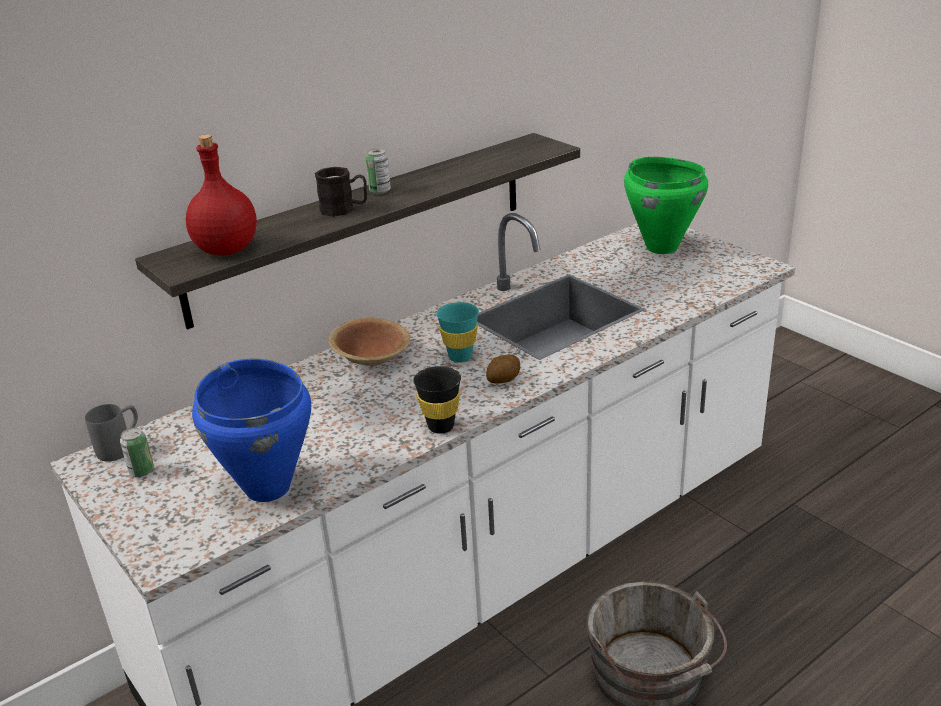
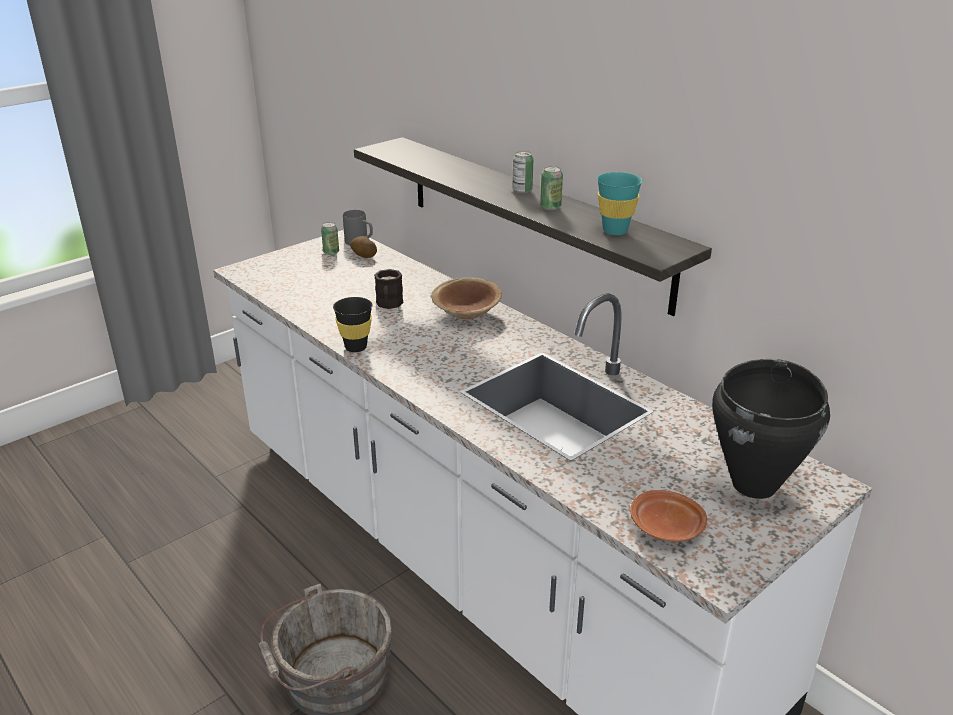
camera: 85 degrees right, 0 degrees up
(226, 250) = (406, 156): red bottle -> none
(268, 487) = (299, 291): blue cooking pot -> none
(344, 209) = (480, 181): black mug -> black mug (389, 305)
(432, 180) = (550, 207): none -> can
(460, 357) = (467, 351): turquoise cup -> turquoise cup (615, 231)
(503, 380) = (423, 373): potato -> potato (363, 255)
(661, 247) = (755, 485): green cooking pot -> black cooking pot
(718, 278) = (667, 527): none -> brown plate

